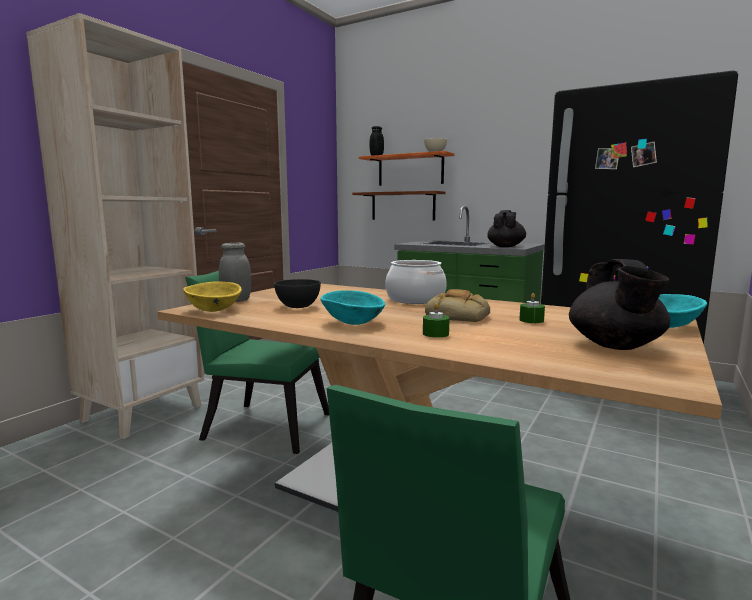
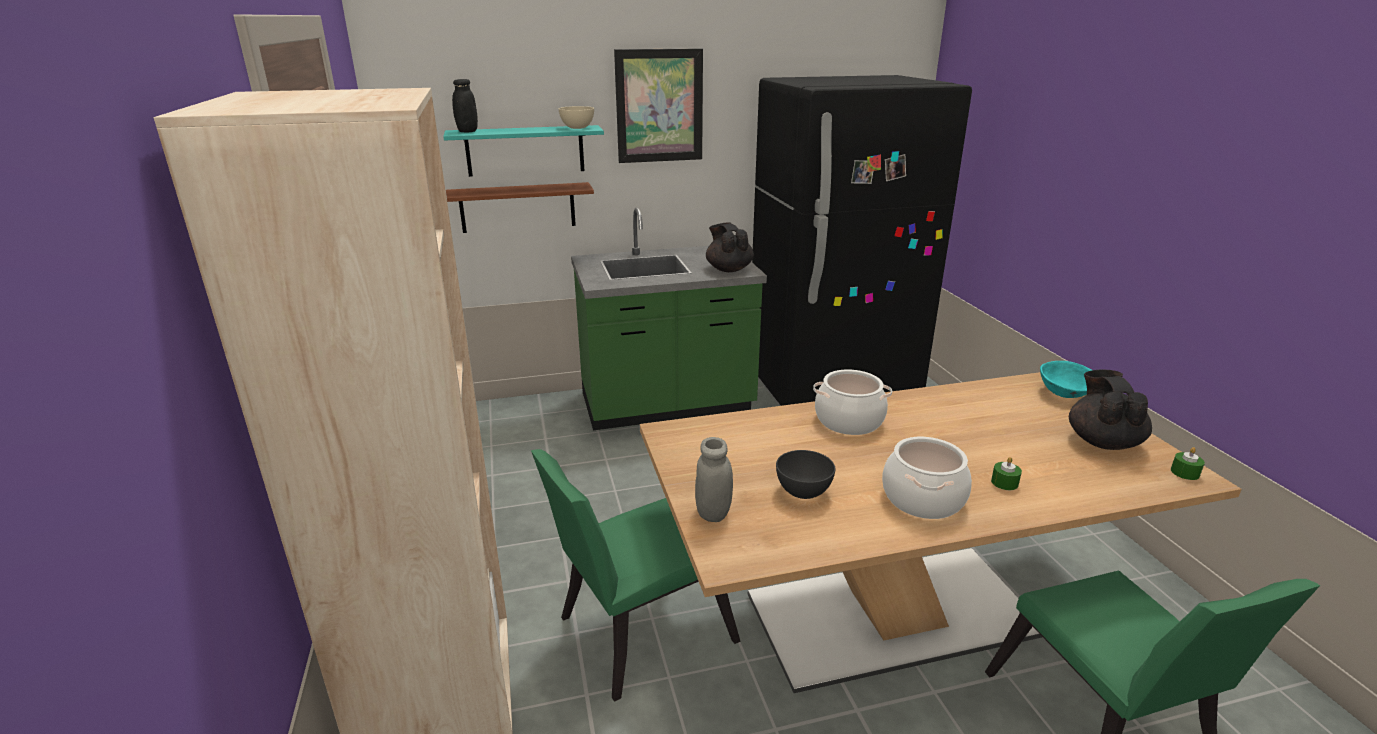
camera: 45 degrees left, 15 degrees up
(214, 310) = (758, 548): yellow bowl -> none
(353, 323) = (922, 498): turquoise bowl -> cooking pot
(410, 170) = (525, 150): orange shelf -> turquoise shelf
(459, 316) = (948, 440): bread -> none
(496, 139) = (659, 106): none -> picture
(531, 320) = (997, 423): green candle -> green candle (1185, 472)
(615, 346) = (1102, 441): black teapot -> black teapot turned 135 degrees counterclockwise

